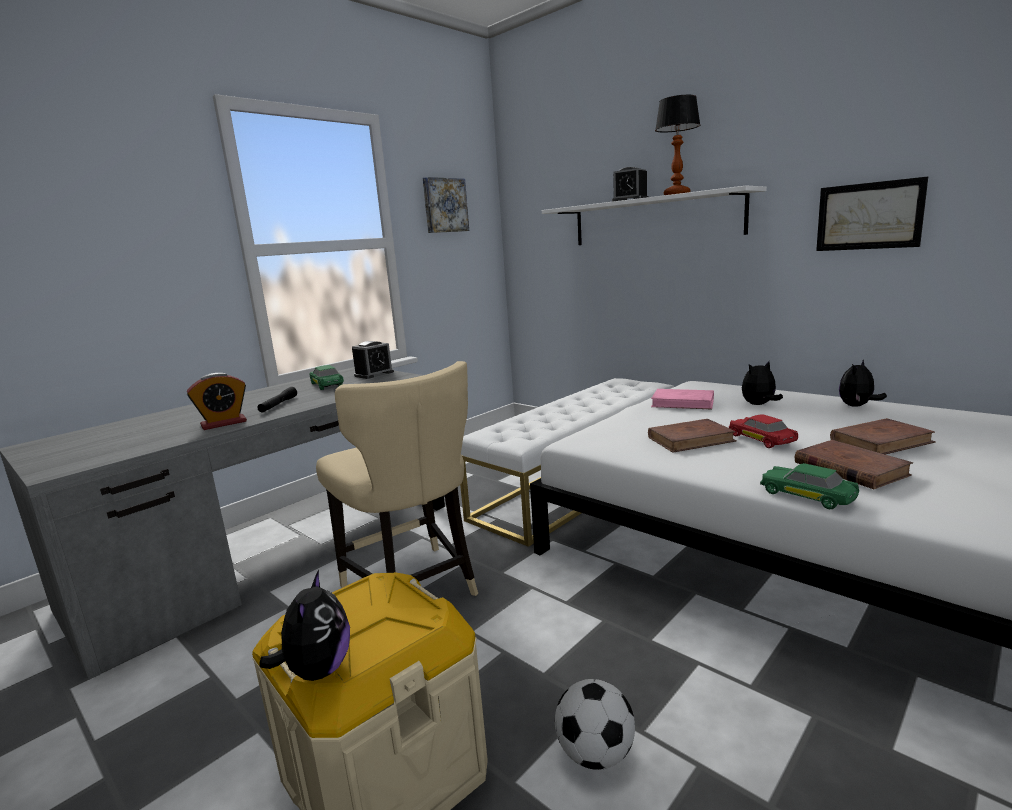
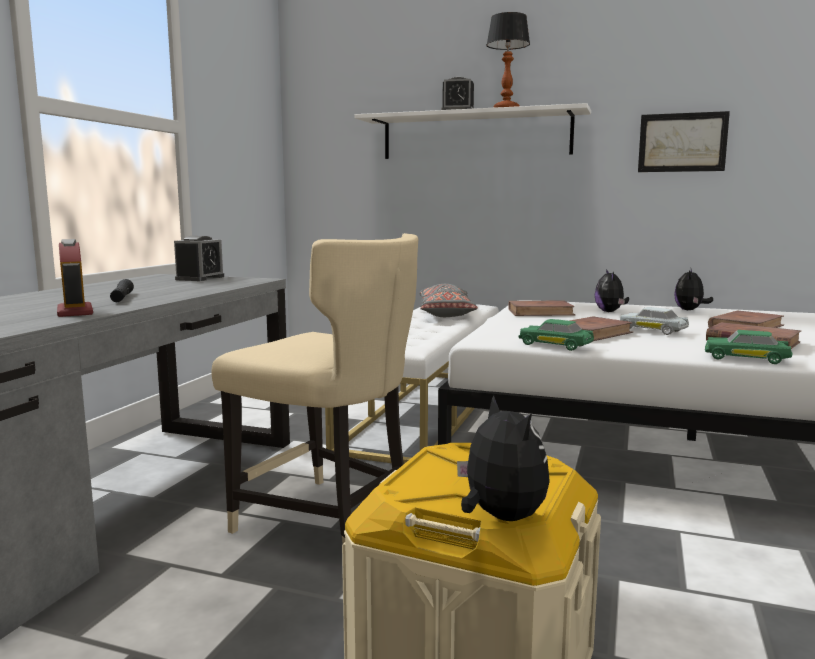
camera: 25 degrees left, 5 degrees down
(224, 423) = (75, 311): alarm clock -> alarm clock turned 60 degrees counterclockwise
(327, 385) = (153, 285): green toy car -> green toy car (555, 345)
(444, 205) = (234, 97): picture -> none
(595, 754) = (664, 615): football -> none
(609, 394) = (445, 313): none -> grey pillow
(683, 403) = (540, 312): pink book -> brown book
(759, 405) = (610, 312): plush toy -> plush toy turned 45 degrees counterclockwise
(761, 439) = (652, 330): red toy car -> white toy car

